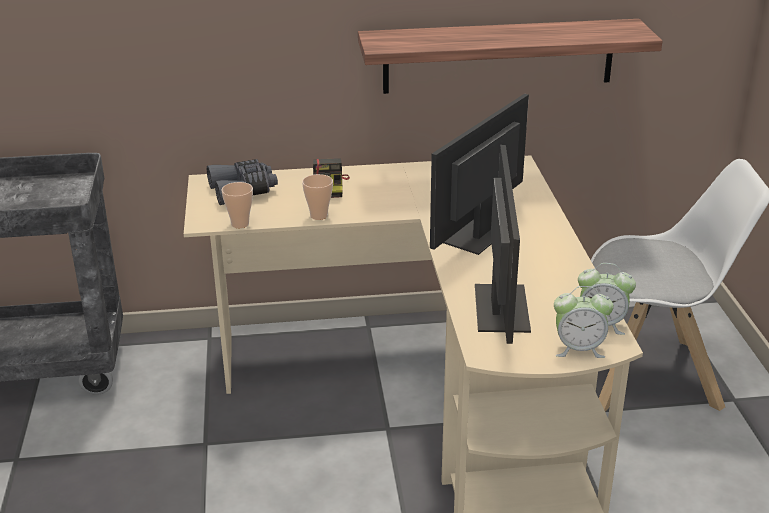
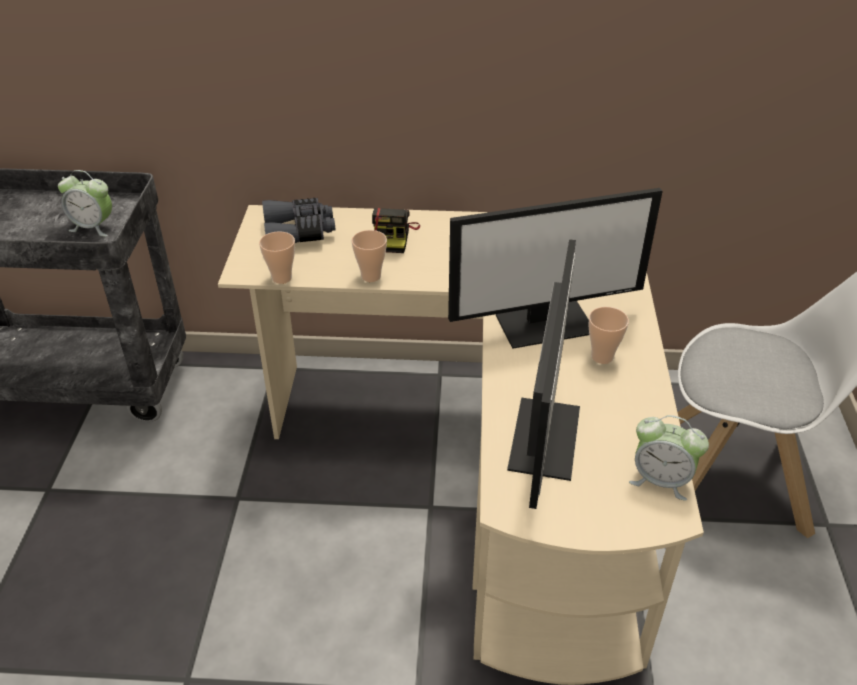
camera: 10 degrees right, 10 degrees up
(478, 233) = (545, 323): monitor -> monitor turned 150 degrees counterclockwise
(498, 56) = (607, 101): shelf -> none
(532, 251) = (602, 357): none -> cup
(579, 349) = (624, 515): alarm clock -> alarm clock (93, 227)

